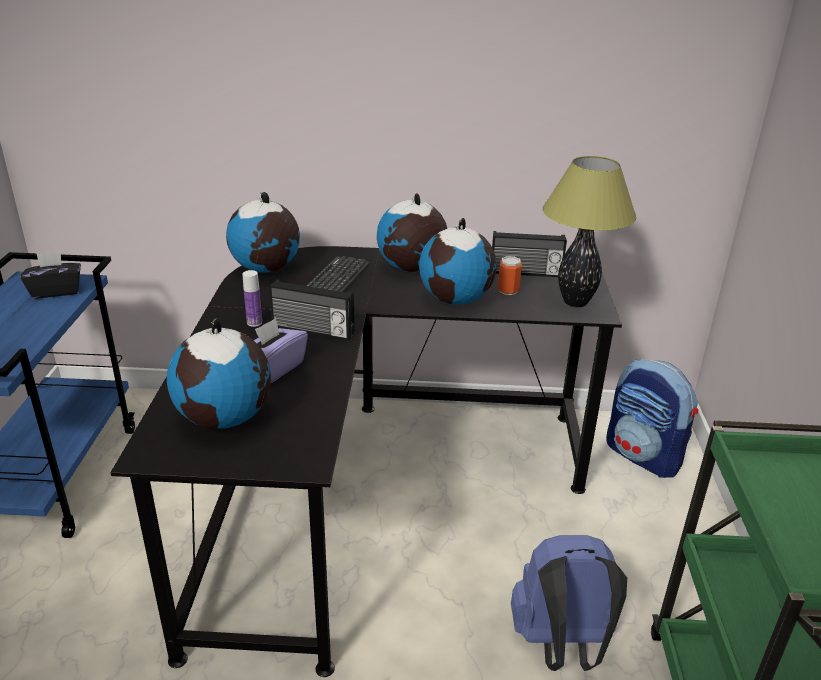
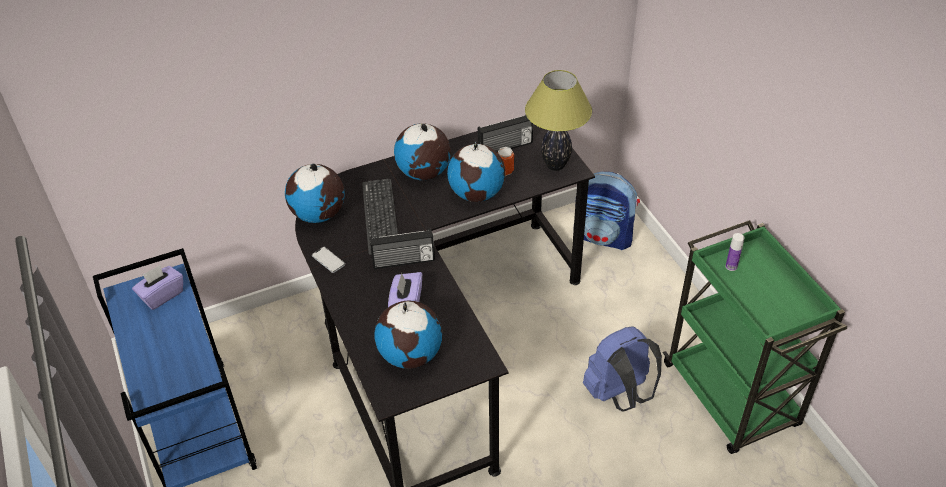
camera: 25 degrees left, 15 degrees up
(56, 291) = (162, 295): black tissue box -> purple tissue box
(233, 305) = (328, 260): none -> phone
(254, 322) = (358, 270): bottle -> bottle (731, 266)

